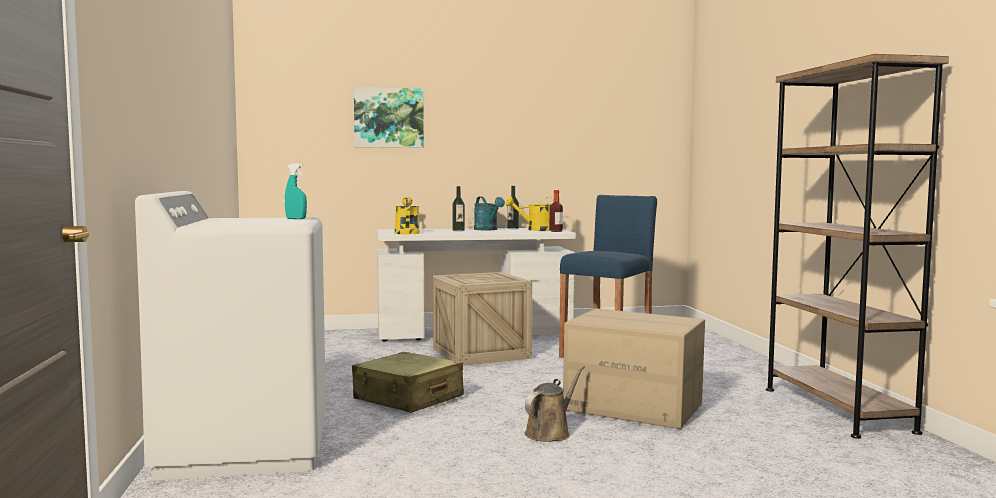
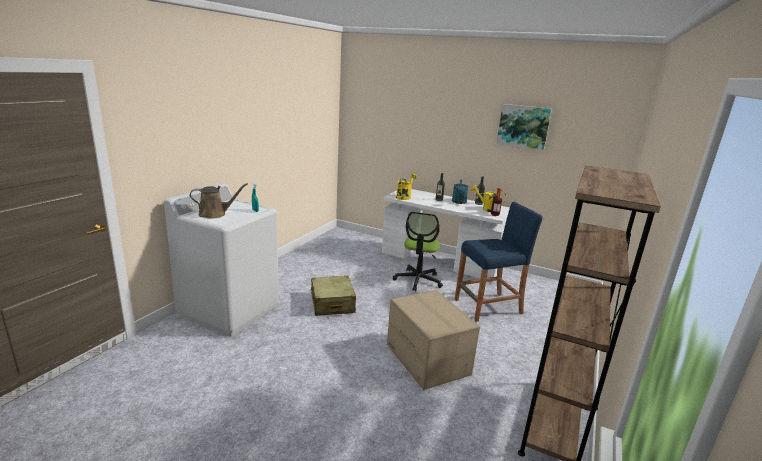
camera: 35 degrees right, 15 degrees up
(388, 117) = (415, 122): picture -> picture (523, 126)
(481, 353) = (418, 280): crate -> office chair
(550, 433) = (354, 359): brown watering can -> brown watering can (215, 214)

